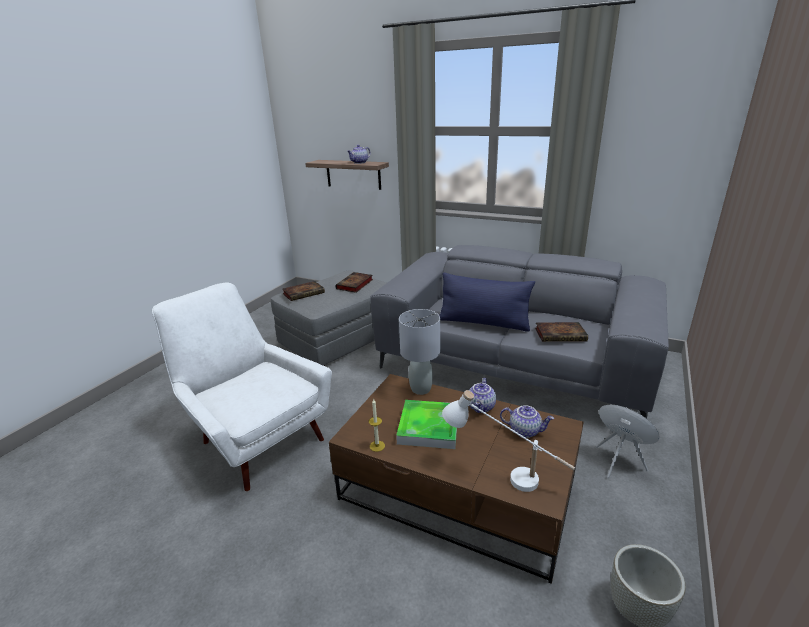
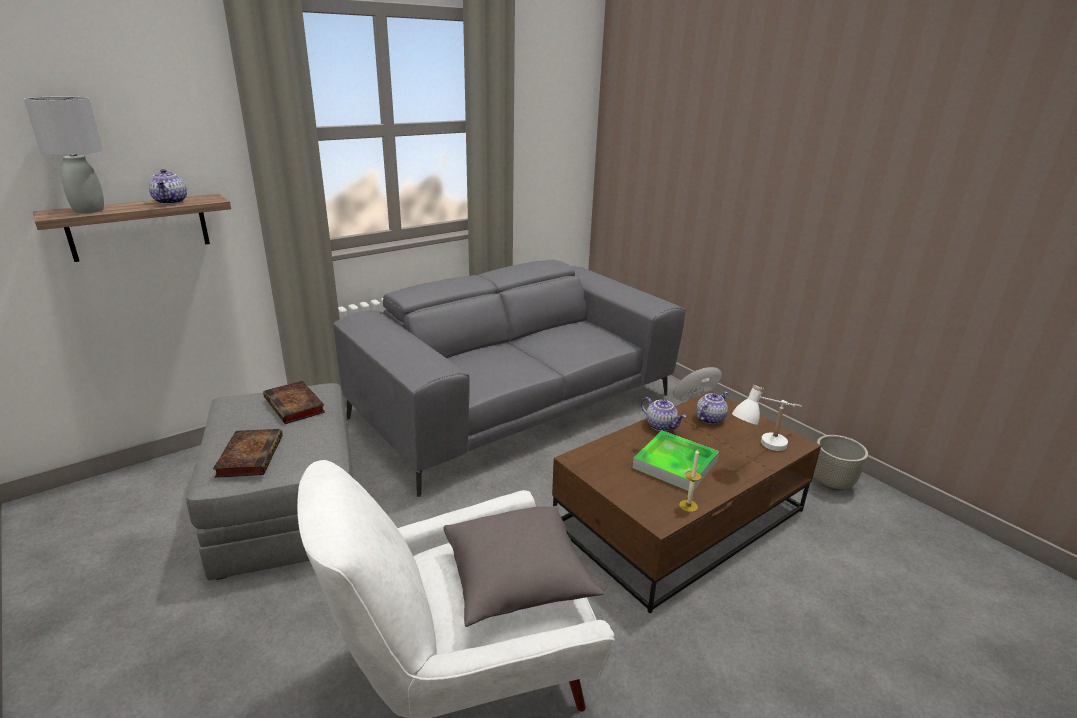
camera: 65 degrees left, 0 degrees up
(255, 395) = (518, 580): none -> grey pillow
(420, 389) = (604, 448): grey table lamp -> grey table lamp (89, 210)
(483, 323) = (518, 365): blue pillow -> none
(561, 334) = (588, 342): book -> none

